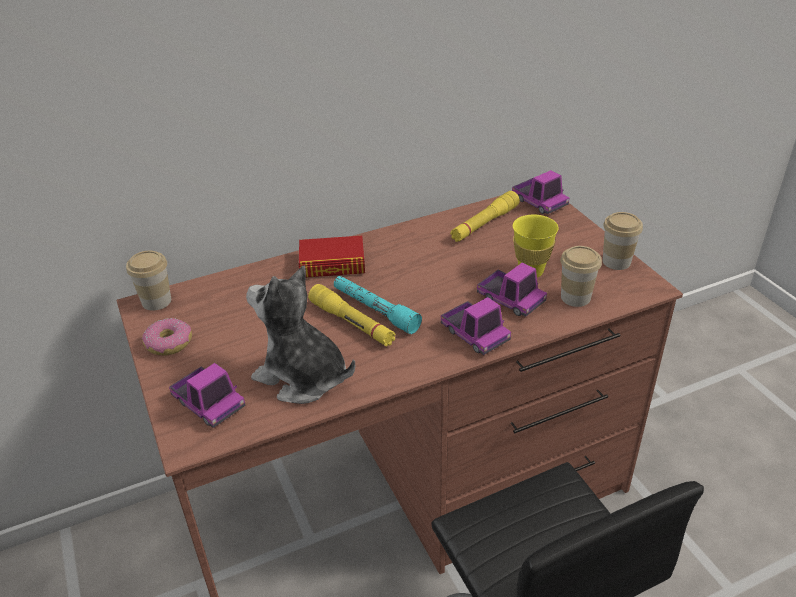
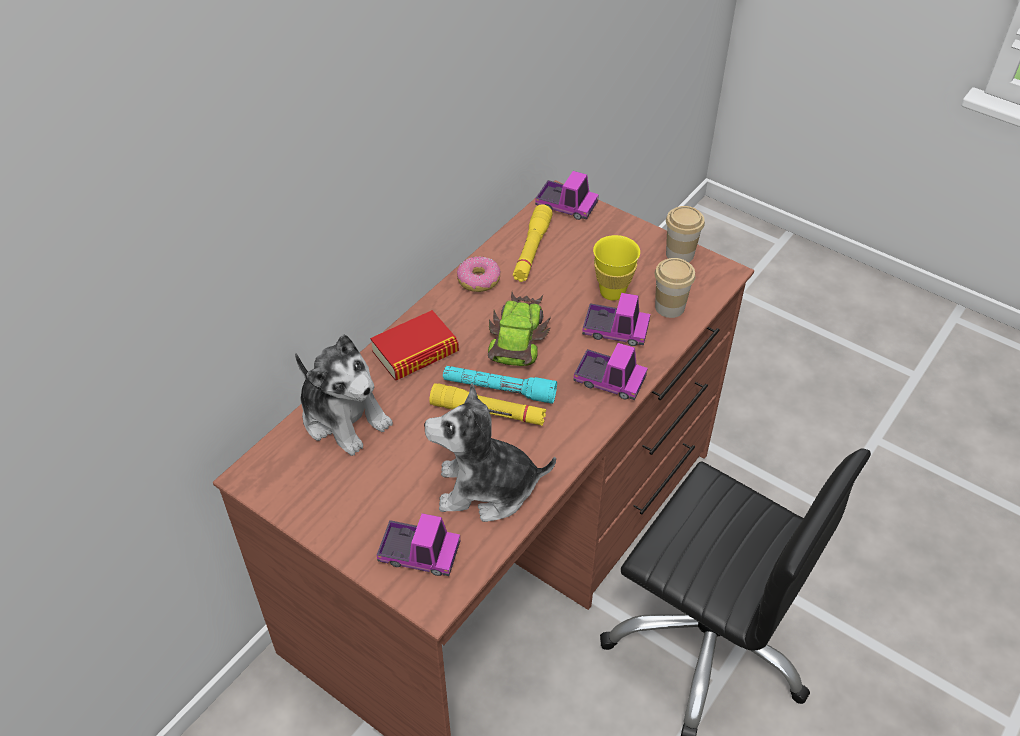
camera: 30 degrees left, 10 degrees up
(156, 301) = (262, 466): cup -> none
(169, 343) = (321, 508): donut -> donut (478, 280)
(241, 289) = (344, 417): none -> plush toy
(422, 277) = (517, 335): none -> toy car

